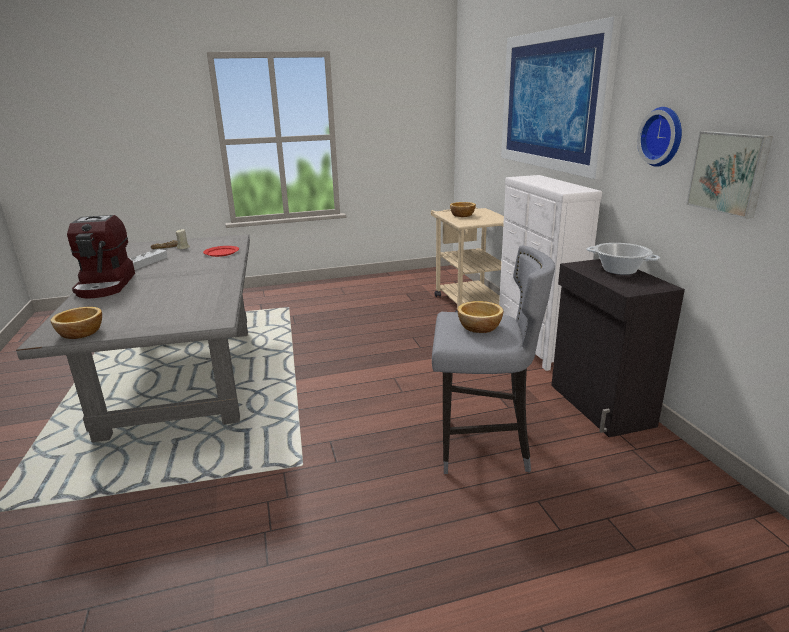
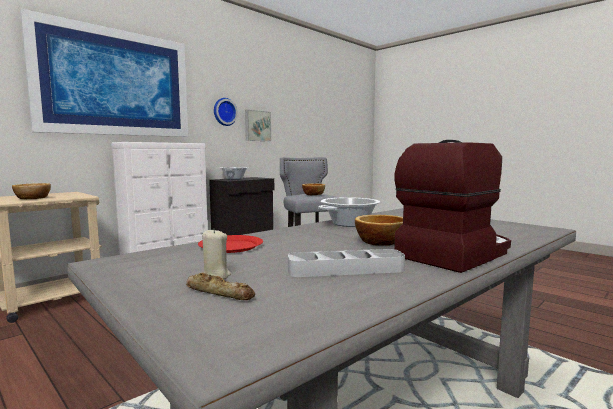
camera: 120 degrees left, 15 degrees down
(81, 333) = (512, 225): bowl -> bowl (380, 241)
(214, 283) = (349, 224): none -> cooking pot

